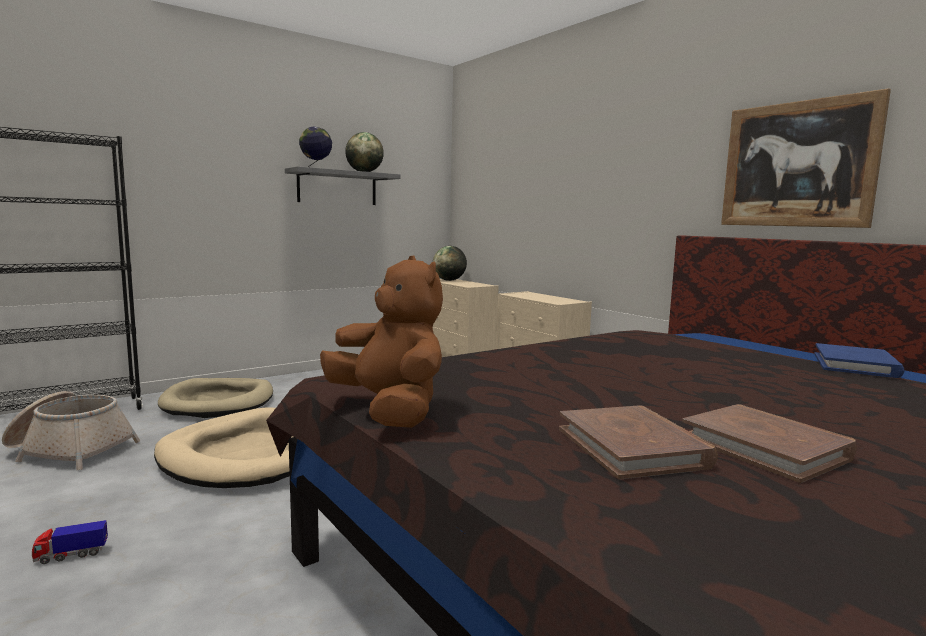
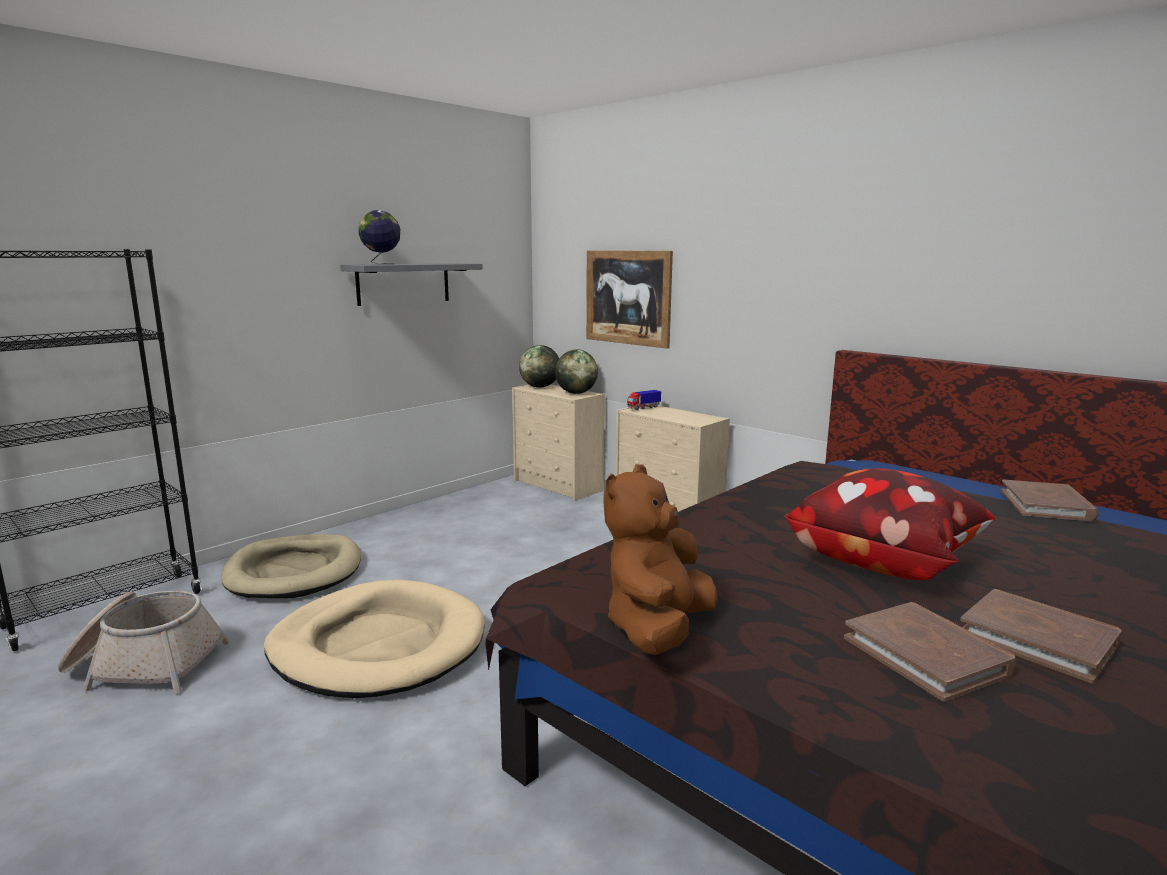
camera: 10 degrees left, 5 degrees up
(71, 555) = (246, 811): toy truck -> toy truck (643, 407)
(364, 172) = (438, 263): globe -> globe (576, 393)
(389, 410) = (657, 629): brown plush toy -> brown plush toy turned 105 degrees counterclockwise
(650, 386) = (883, 561): none -> pillow
(797, 164) = (971, 281): picture -> picture (627, 297)
(855, 365) = (1046, 505): blue book -> brown book

